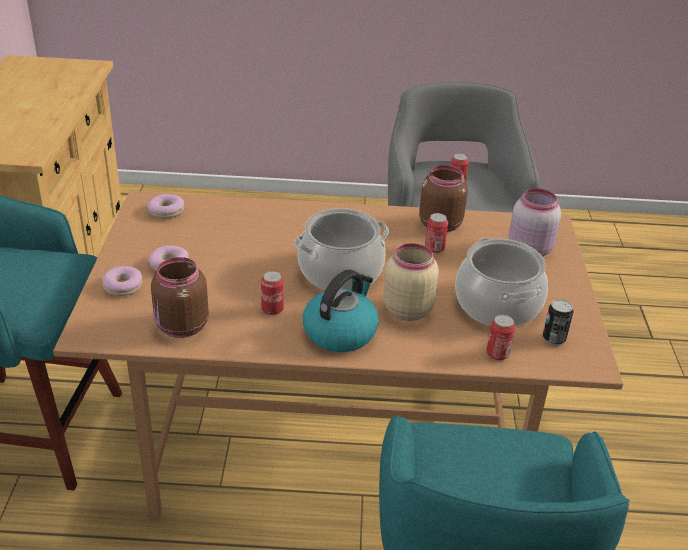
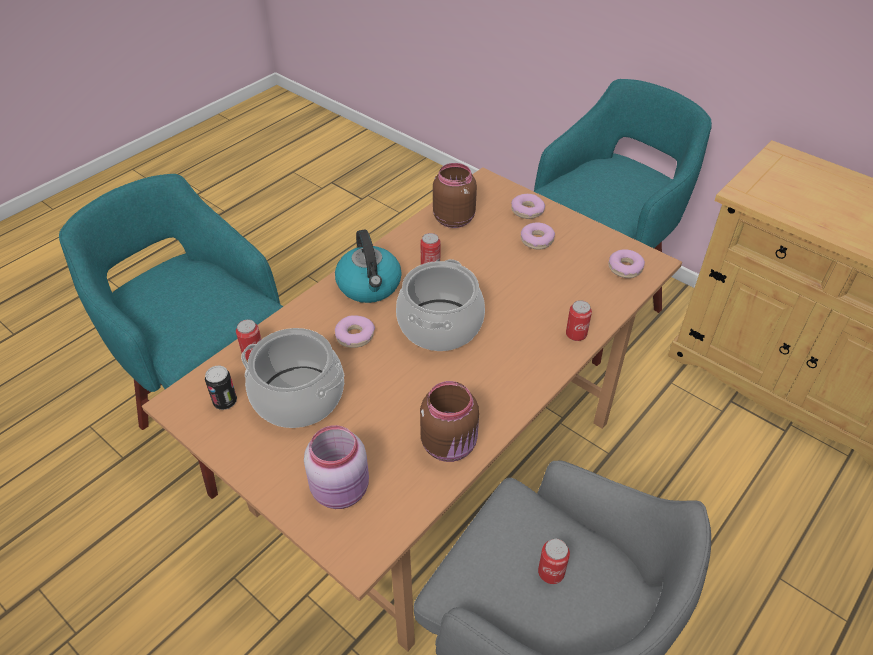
camera: 130 degrees right, 10 degrees up
(406, 309) = (355, 336): beige jar -> donut
(434, 248) = (415, 411): can -> can (576, 334)

